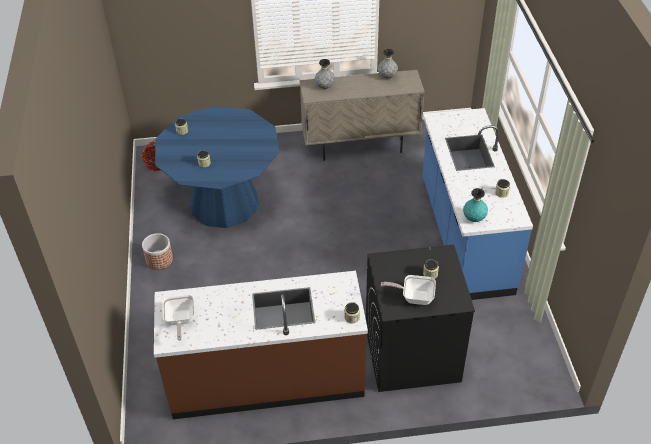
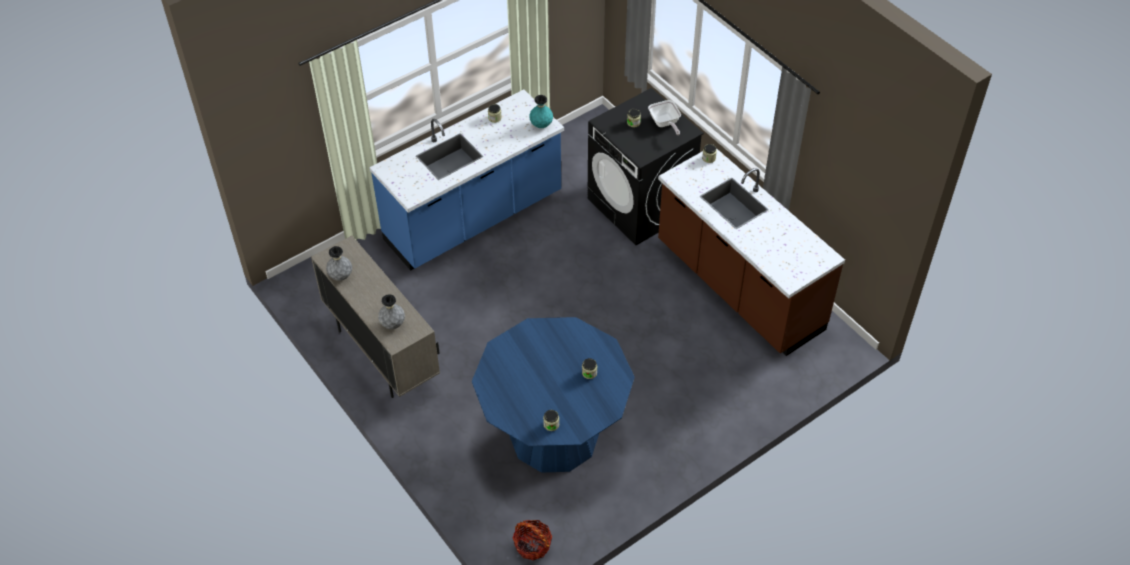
camera: 120 degrees left, 5 degrees up
(159, 259) = (673, 447): planter -> none
(180, 321) = (802, 260): frying pan -> none

